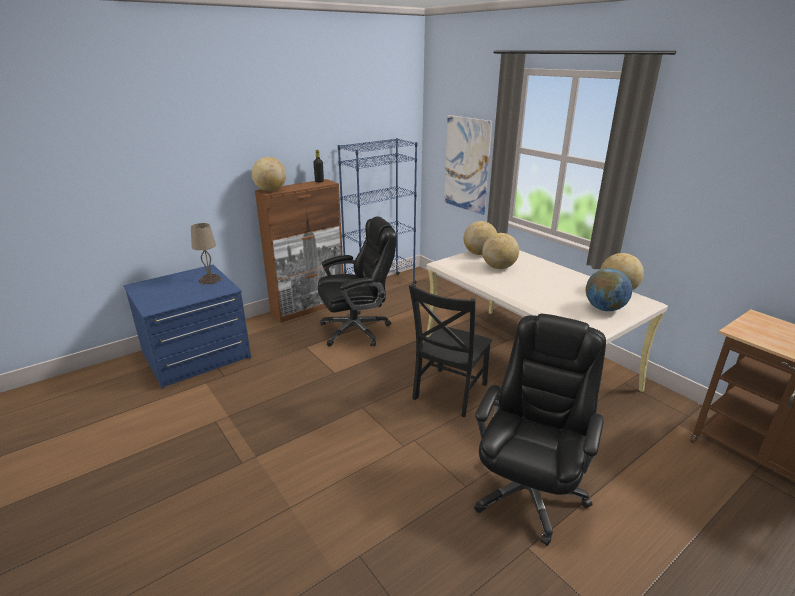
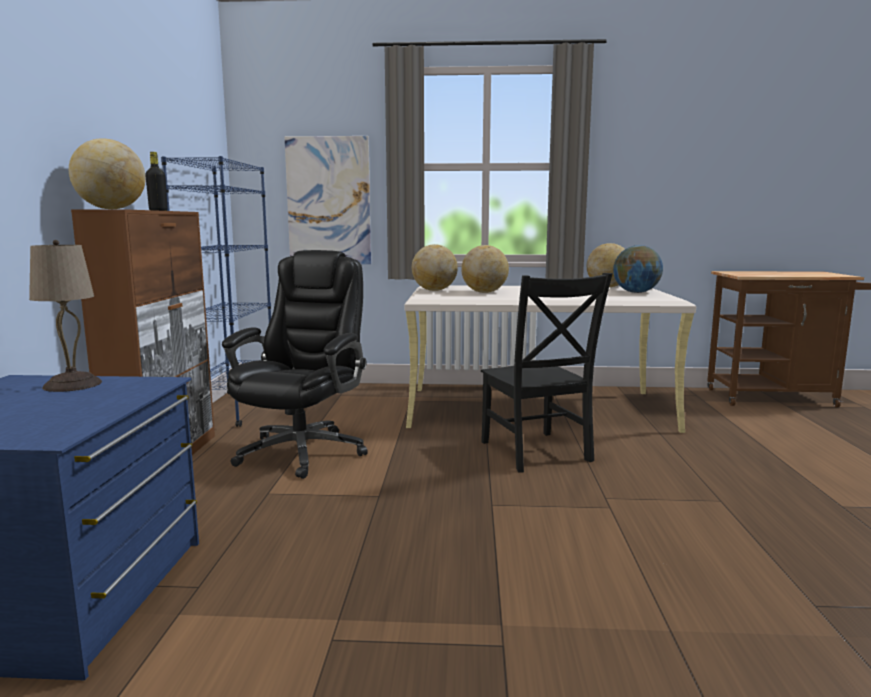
camera: 50 degrees left, 15 degrees down
(529, 491) = (751, 476): black office chair -> none

